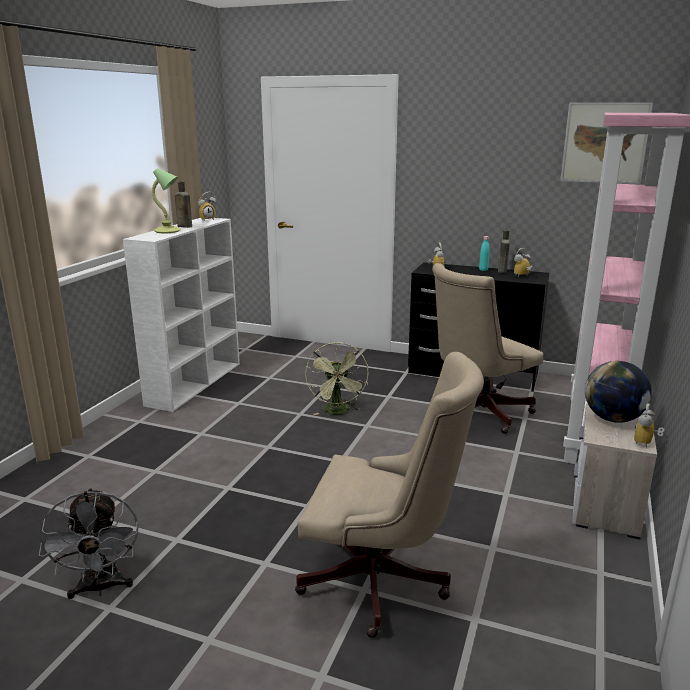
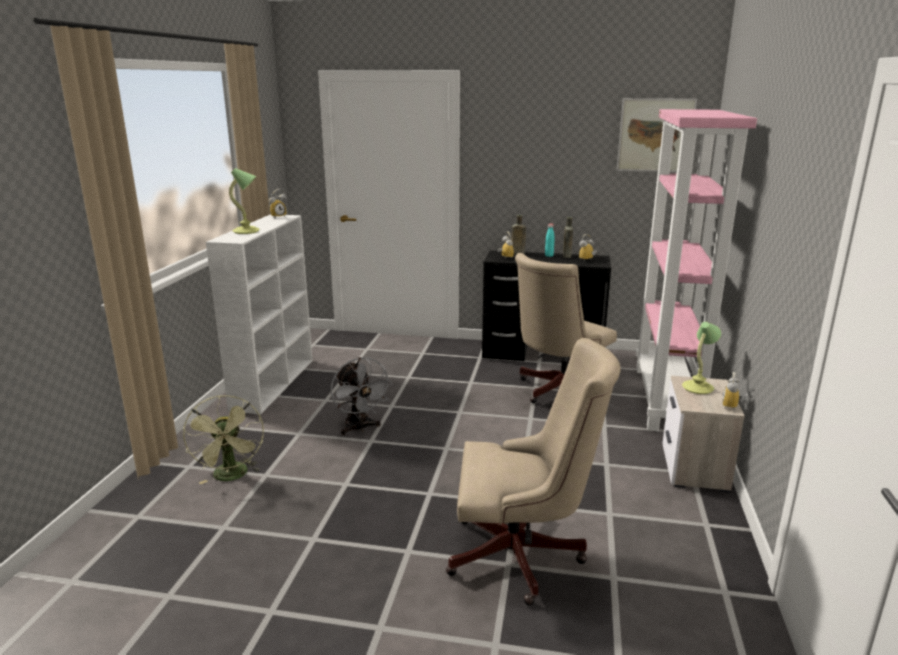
camera: 10 degrees left, 0 degrees up
(101, 588) = (254, 593): grey fan -> grey fan (360, 428)
(184, 226) = (259, 225): brown bottle -> brown bottle (516, 253)
(338, 412) = (428, 401): green fan -> green fan (232, 477)
(613, 419) = (698, 387): globe -> table lamp

